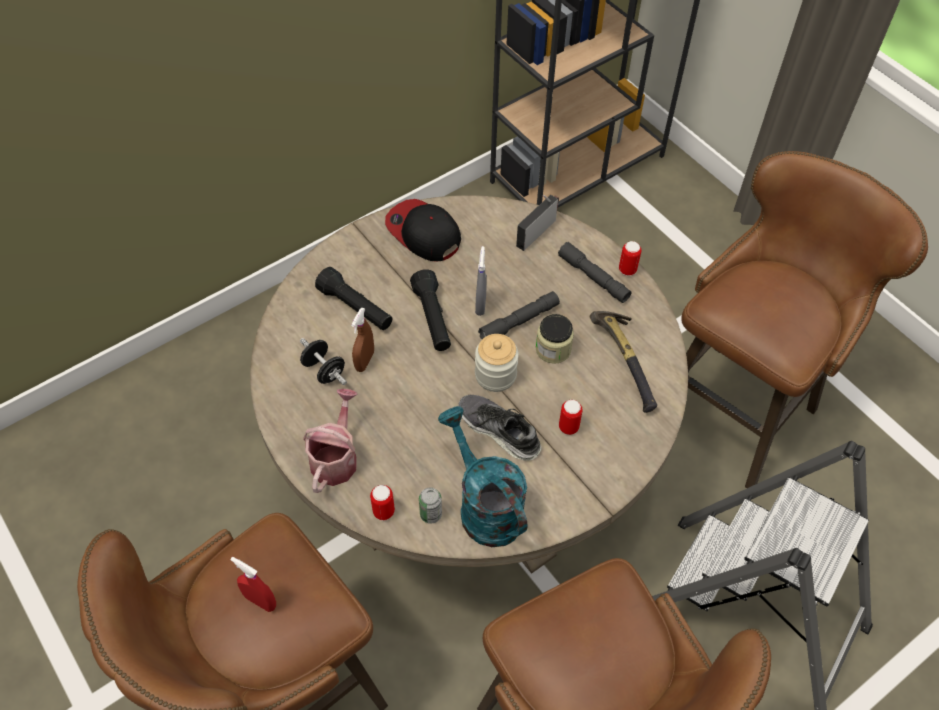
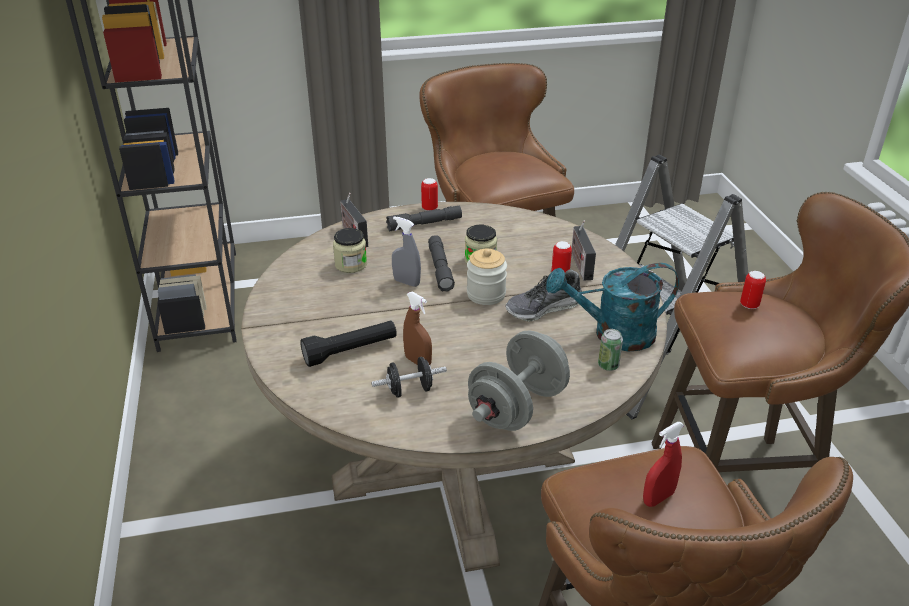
camera: 65 degrees left, 20 degrees down
(336, 457) = (517, 407): watering can -> grey dumbbell
(383, 511) = (592, 392): can -> can (749, 305)
(423, 233) = (297, 290): cap -> none
(432, 319) = (400, 311): black flashlight -> none
(485, 251) = (351, 264): none -> jar
(599, 440) = (580, 264): none -> radio
(628, 362) = (516, 233): hammer -> none

